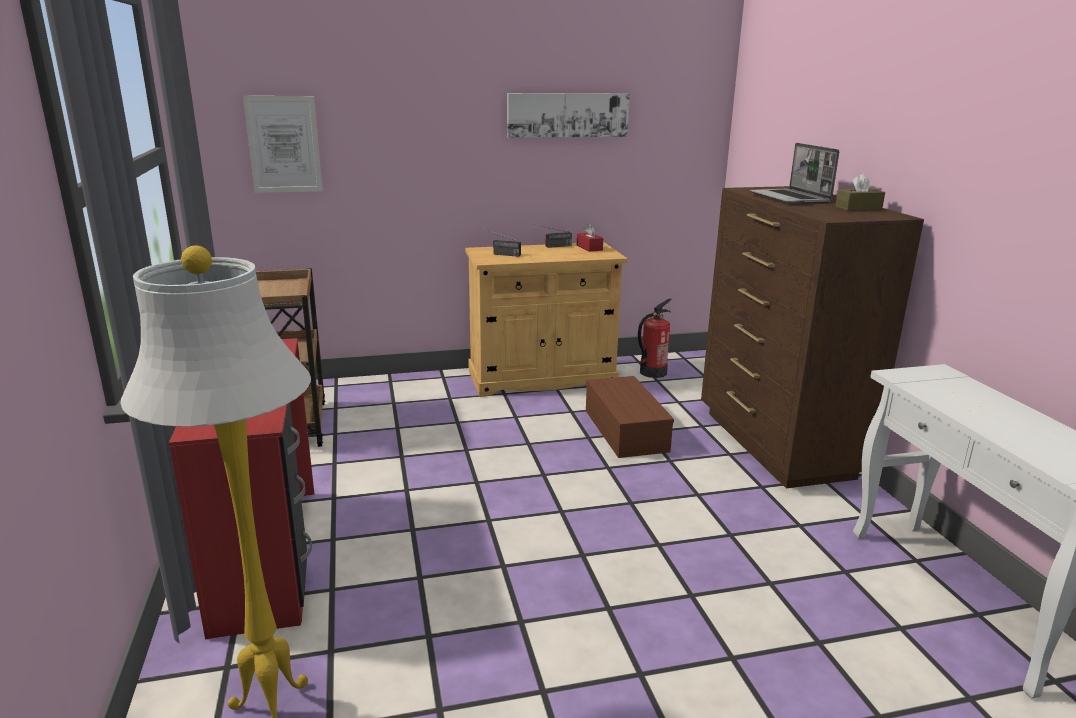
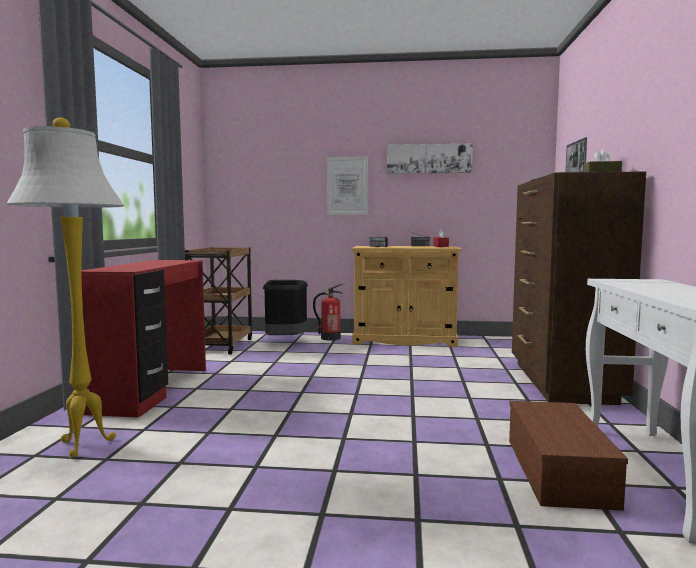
camera: 20 degrees right, 15 degrees down
(284, 144) = (249, 178): picture -> picture (347, 186)
(381, 402) = (285, 341): none -> black trash can
(627, 431) = (443, 366): brown storage box -> brown storage box (560, 472)
(652, 372) = (490, 343): fire extinguisher -> fire extinguisher (330, 338)

